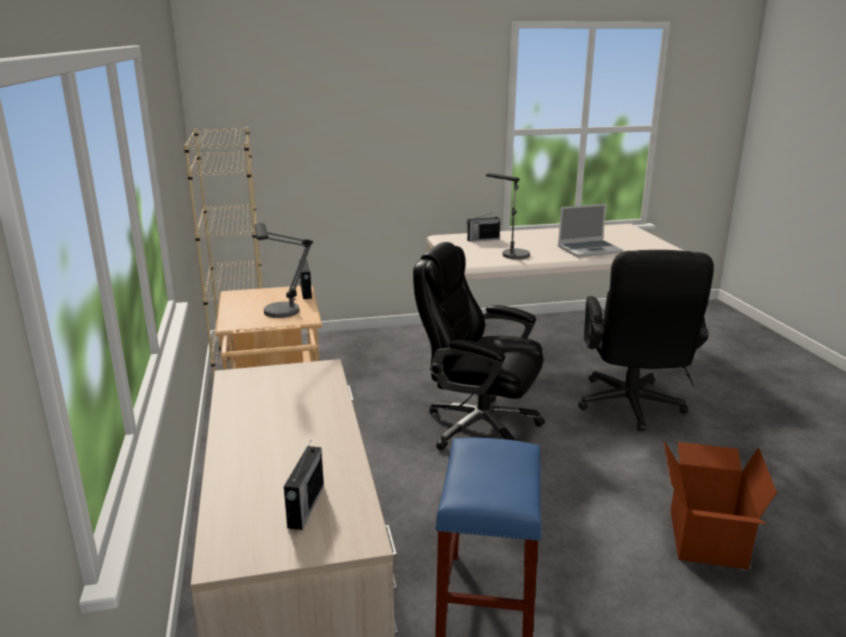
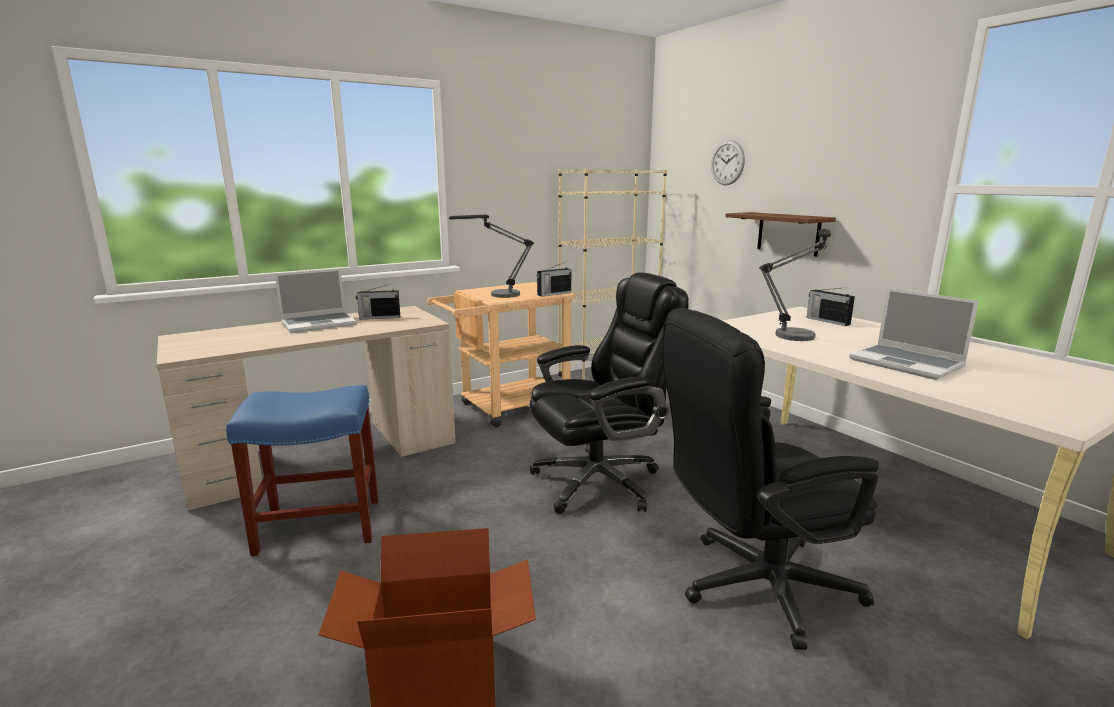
camera: 70 degrees right, 5 degrees down
(258, 435) = (319, 323): none -> laptop
(305, 507) = (223, 342): radio -> radio (379, 317)
(309, 116) = (727, 163): none -> wall clock
(389, 177) = (788, 233): none -> brown shelf
(479, 427) = (600, 481): black office chair -> black office chair turned 60 degrees clockwise

